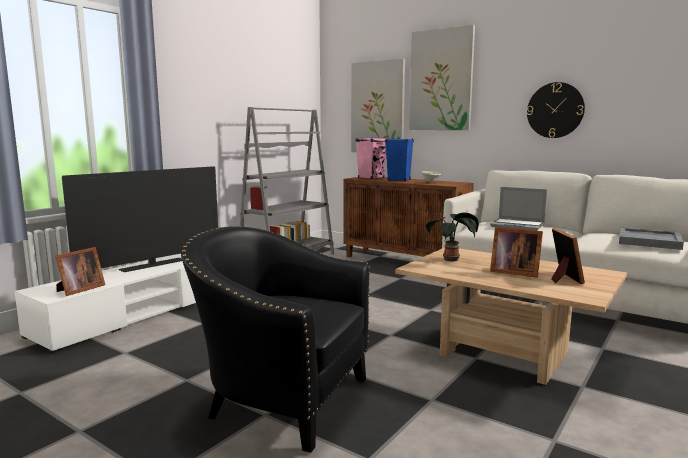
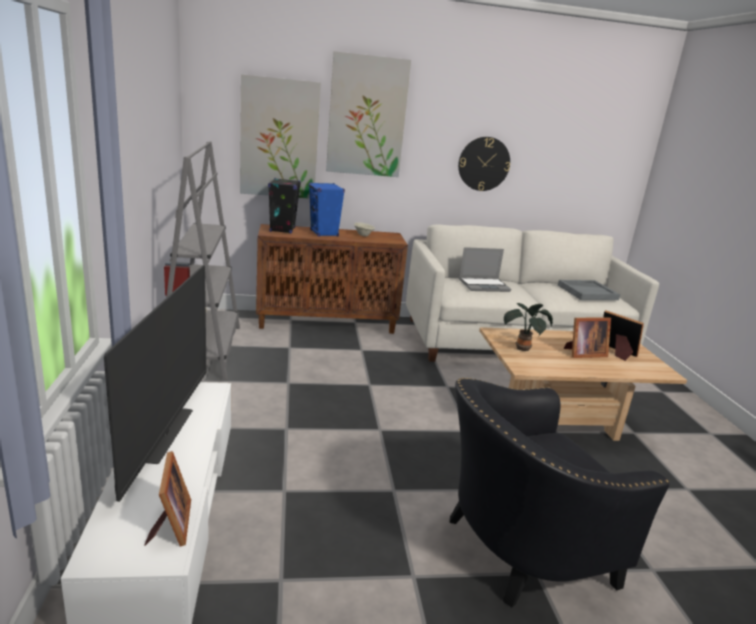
camera: 45 degrees left, 10 degrees up
(371, 178) = (282, 230): pink speaker -> black speaker

